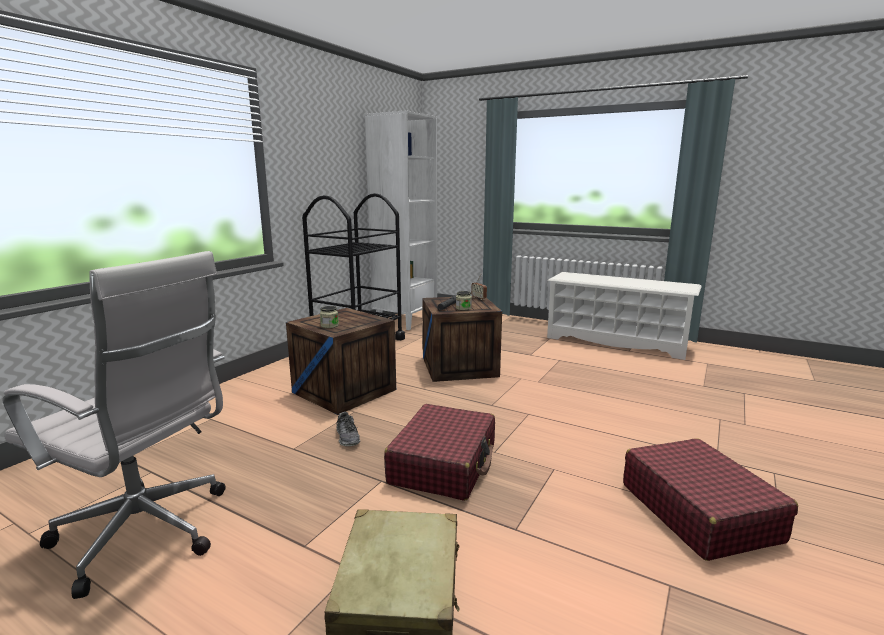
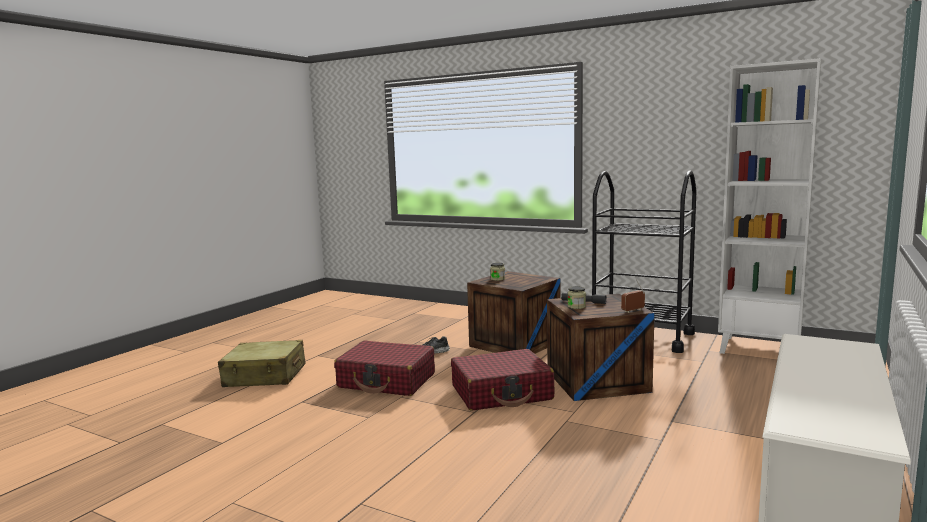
camera: 90 degrees right, 5 degrees down
(148, 534) = (342, 329): white office chair -> none
(698, 511) = (283, 470): red suitcase -> red suitcase (502, 393)

